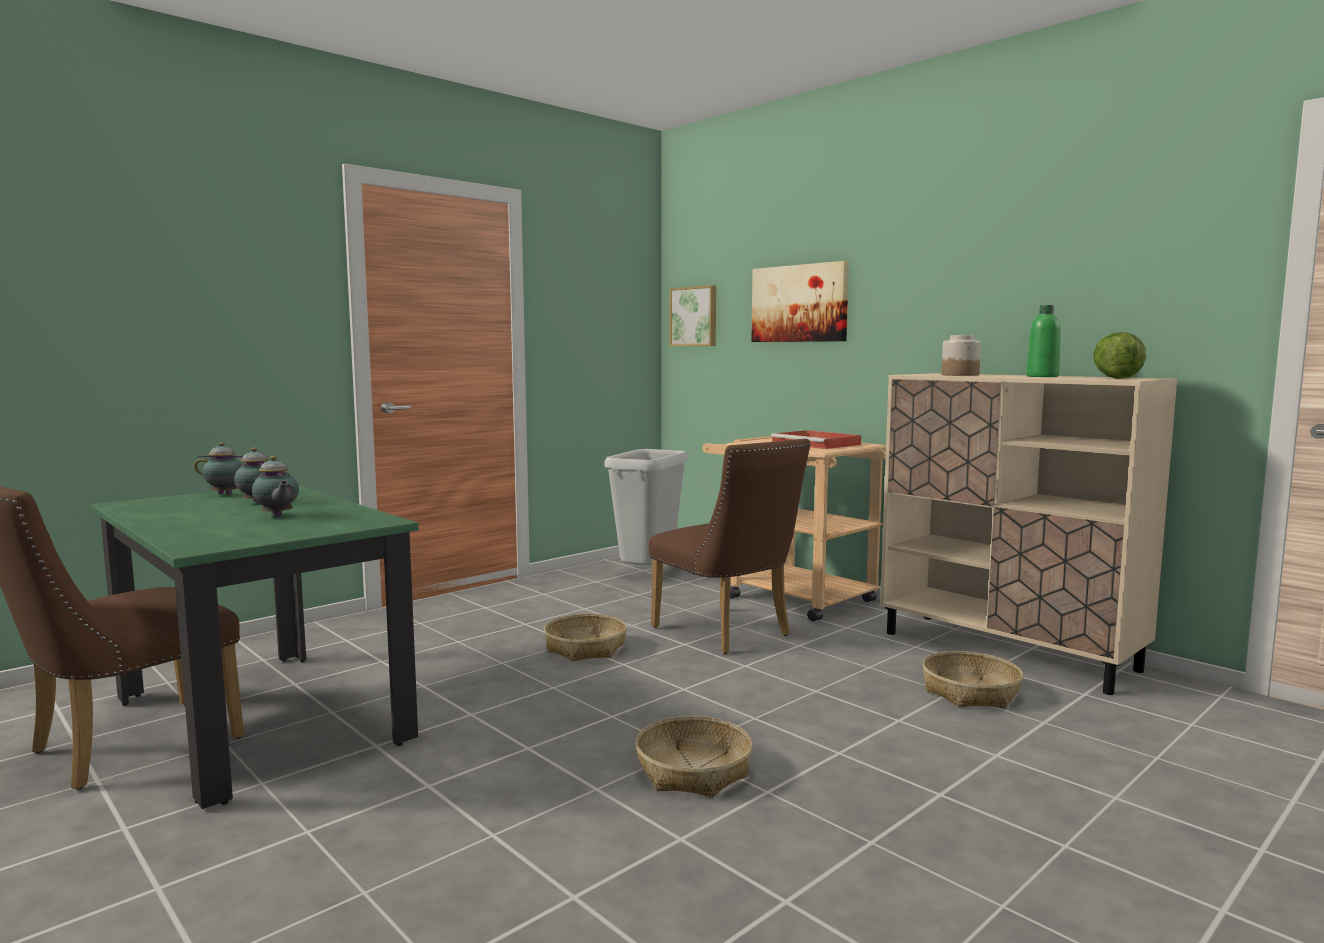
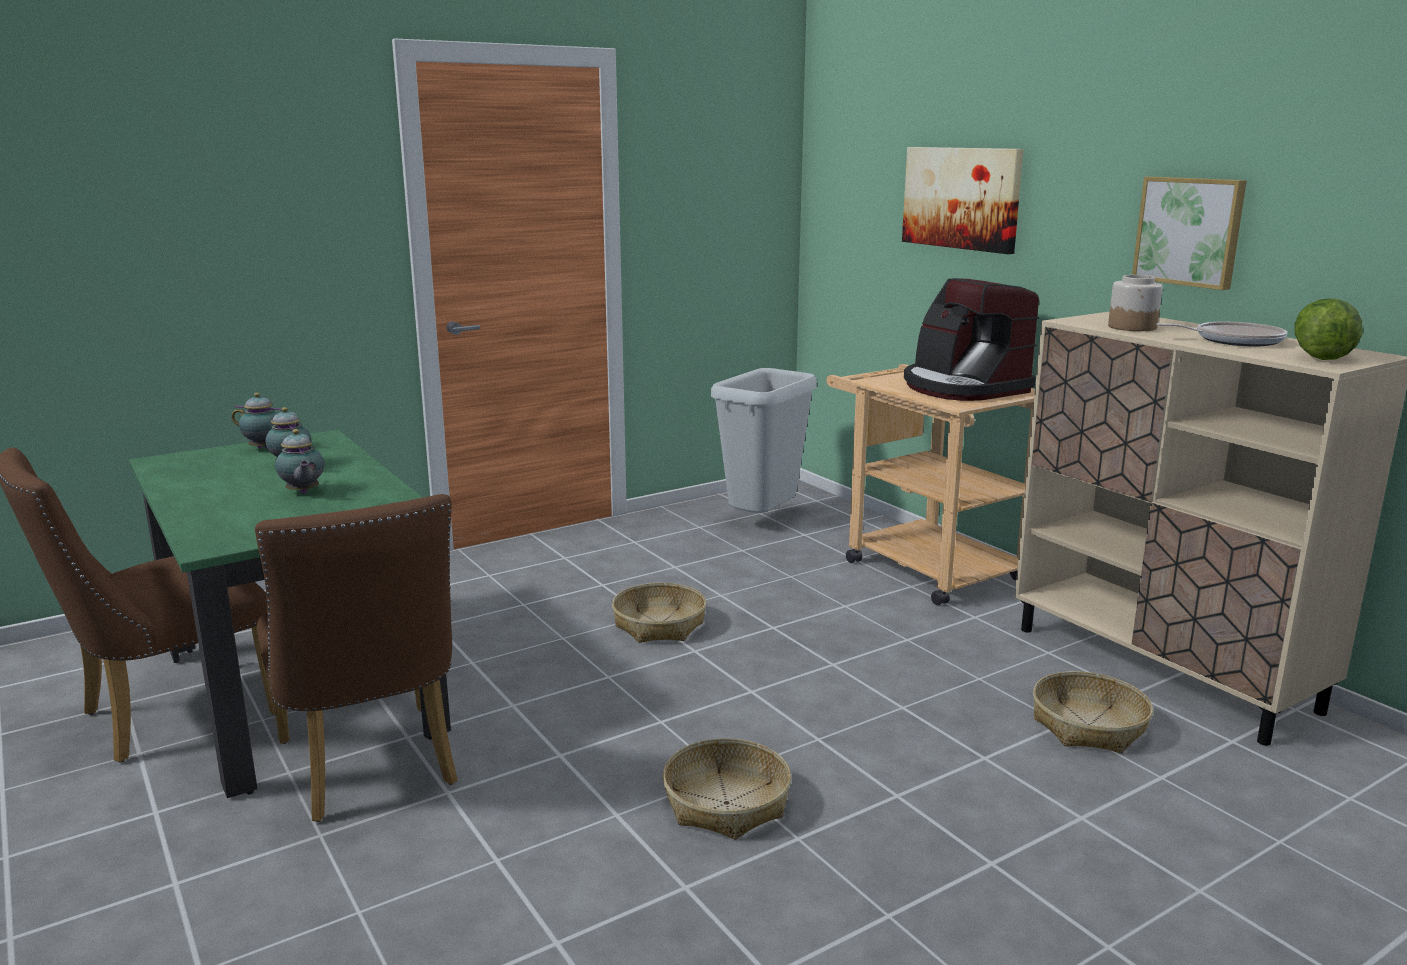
camera: 10 degrees right, 10 degrees up
(694, 316) = (839, 199): picture -> picture (1190, 231)
(728, 634) = (828, 616): brown chair -> brown chair (371, 770)
(817, 444) = (963, 387): red tray -> coffee machine
(1042, 376) = (1233, 340): green bottle -> frying pan

